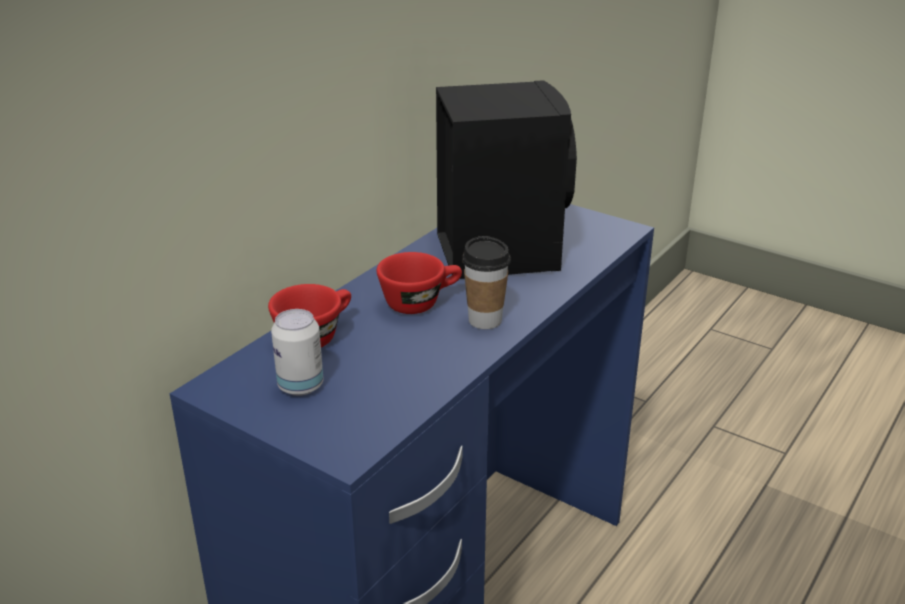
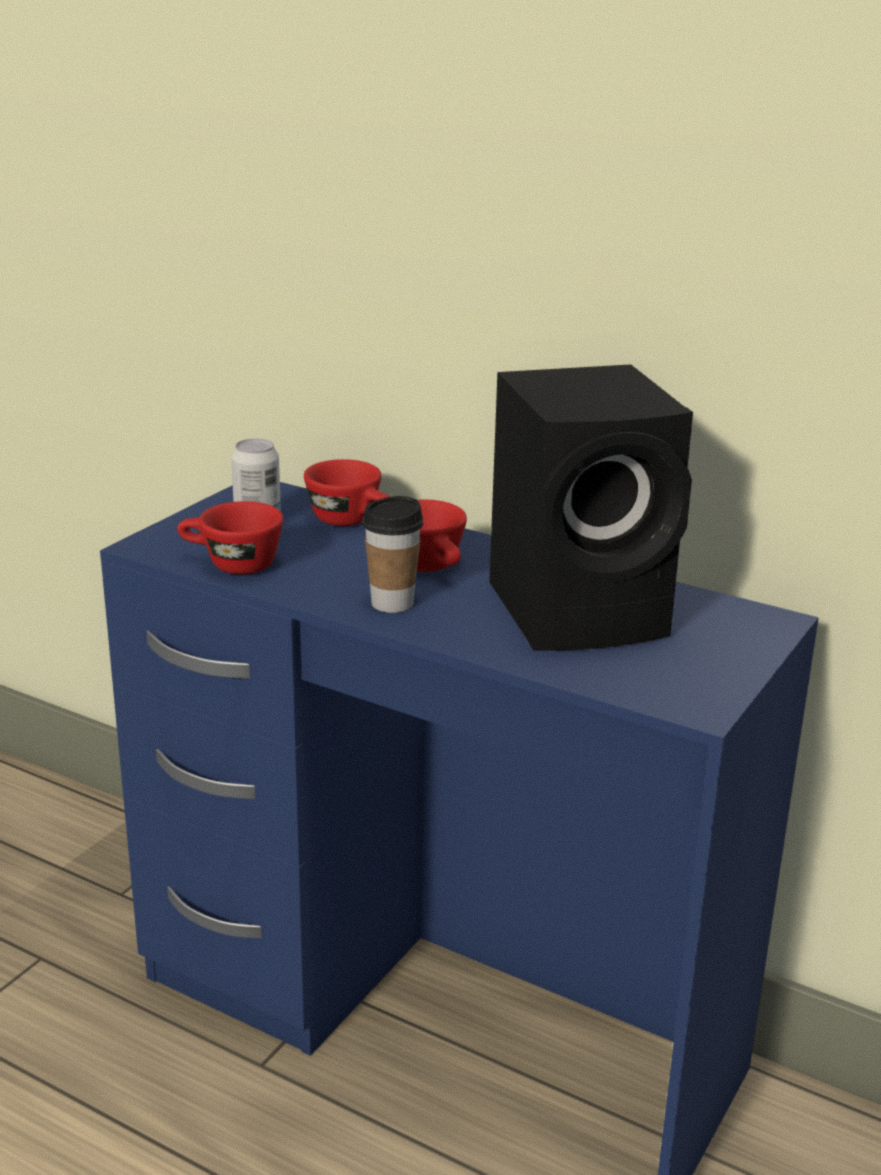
camera: 85 degrees right, 5 degrees down
(402, 398) = (231, 564): none -> red cup

